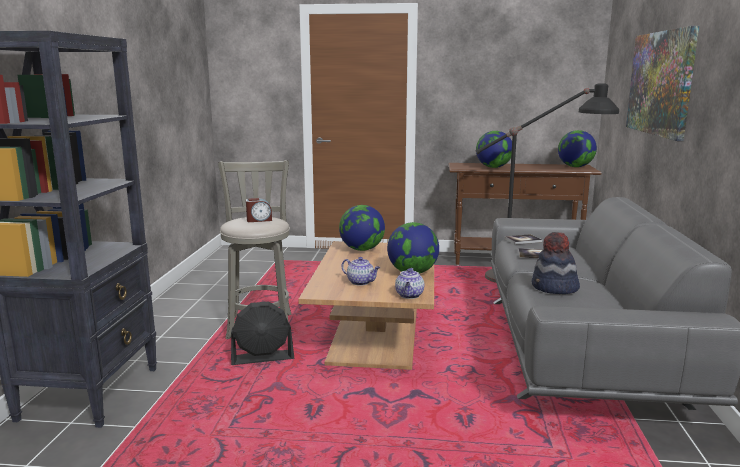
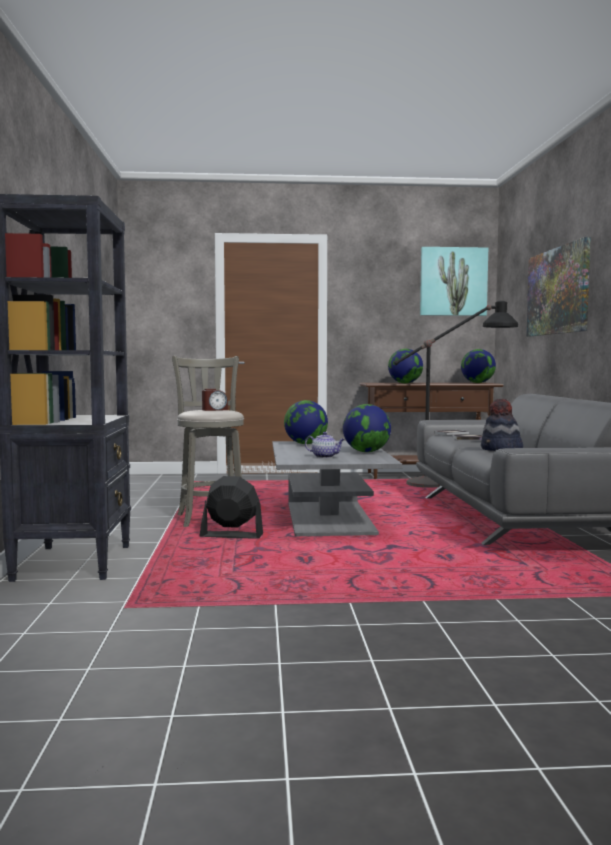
camera: 10 degrees left, 10 degrees down
(263, 358) = (231, 536): black fan -> black fan turned 150 degrees counterclockwise
(375, 335) = (329, 519): brown coffee table -> grey coffee table
(409, 295) = (376, 460): teapot -> none
(557, 53) = (453, 281): none -> picture

